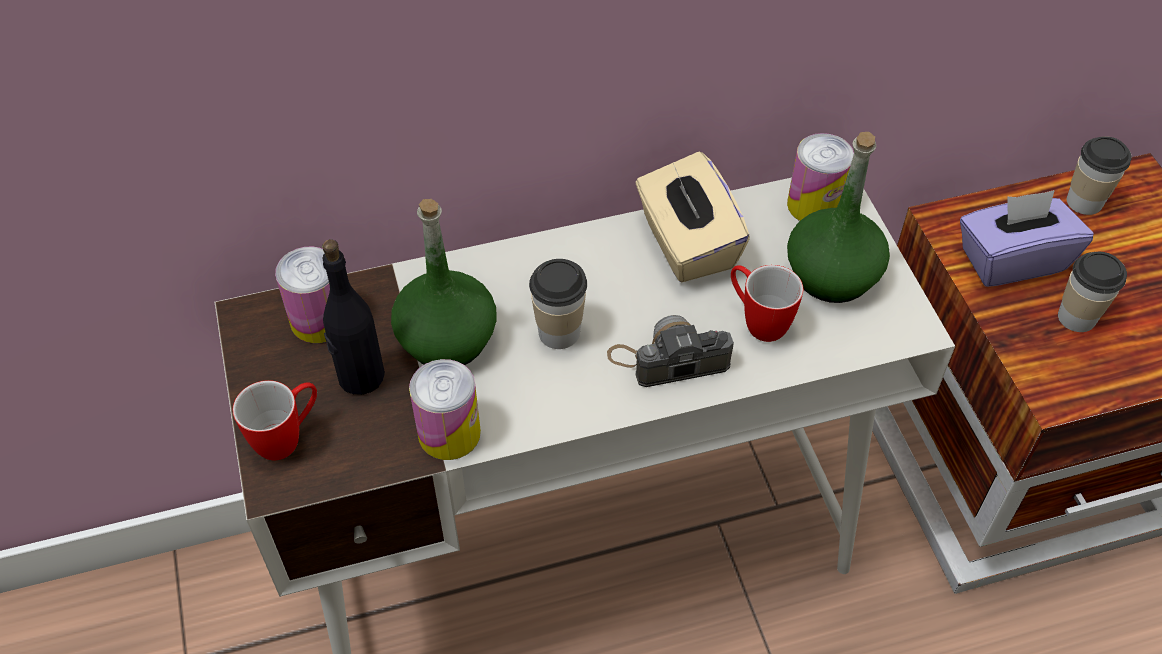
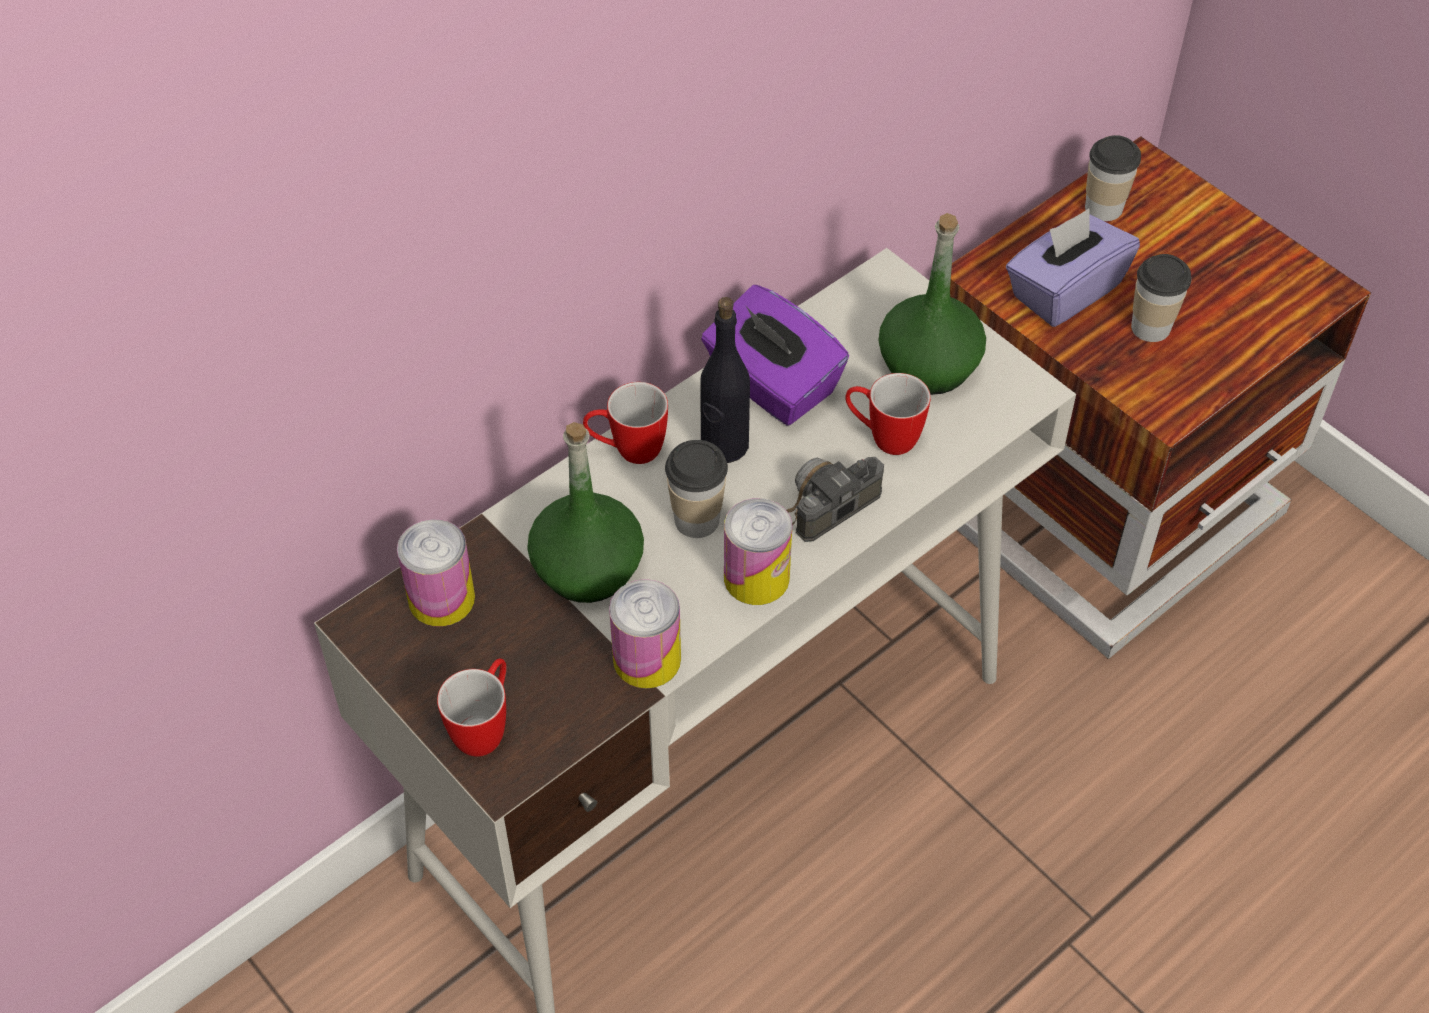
camera: 25 degrees left, 0 degrees up
(360, 377) = (522, 639): black bottle -> black bottle (724, 445)
(536, 255) = (627, 450): none -> mug
(686, 244) = (772, 384): beige tissue box -> purple tissue box
(814, 205) = (874, 301): can -> can (756, 577)

